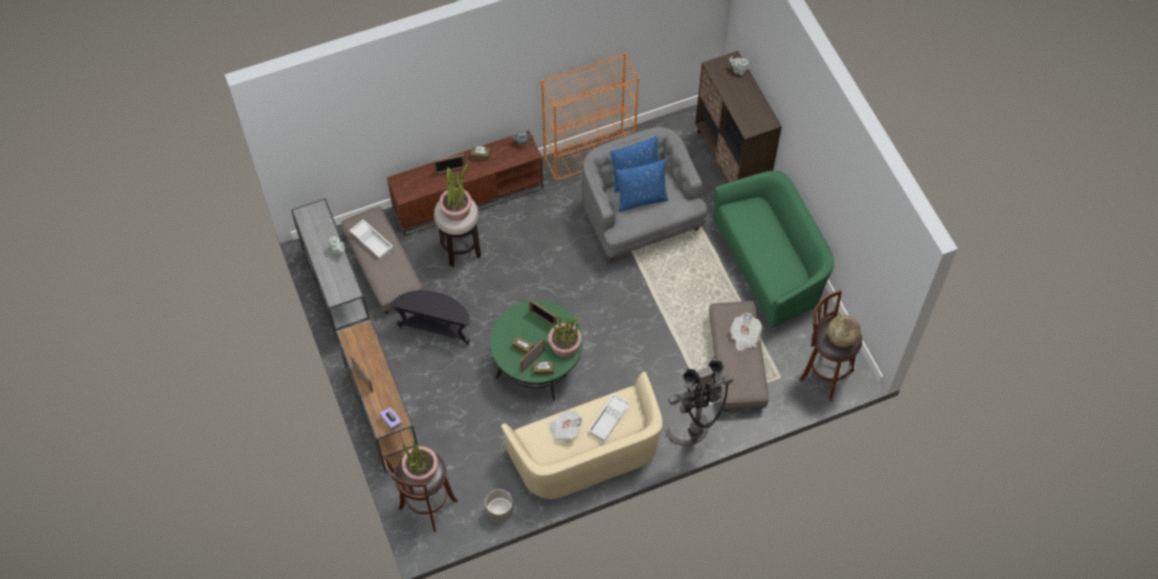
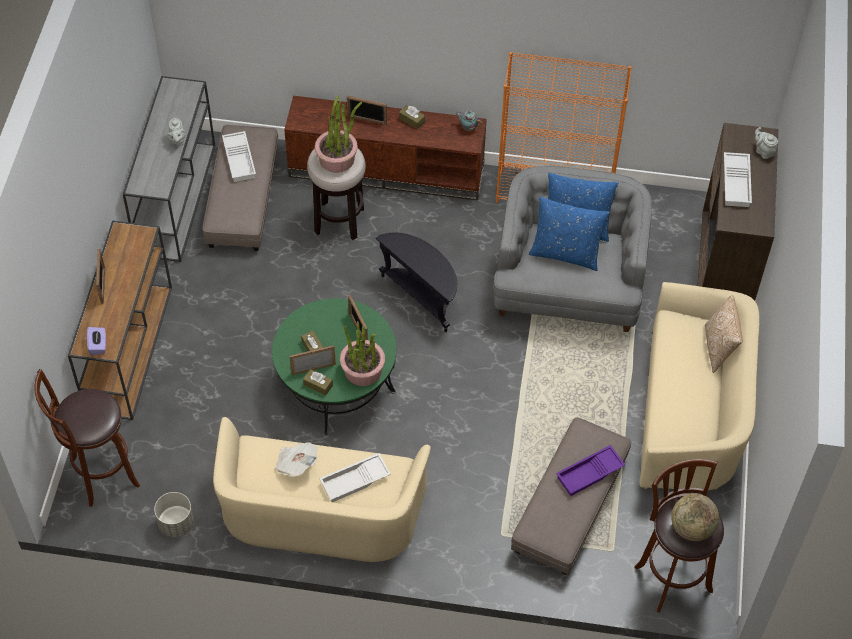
camera: 30 degrees right, 5 degrees down
(421, 470) = (87, 413): potted plant -> none
(436, 328) = (252, 290): black side table -> black side table (422, 297)
(692, 439) = (455, 564): grey floor lamp -> none
(736, 100) = (737, 183): none -> white tray
(744, 336) = (590, 474): newspaper -> purple tray
(770, 263) = (691, 412): green sofa -> beige sofa
(772, 213) = (719, 348): none -> pillow

